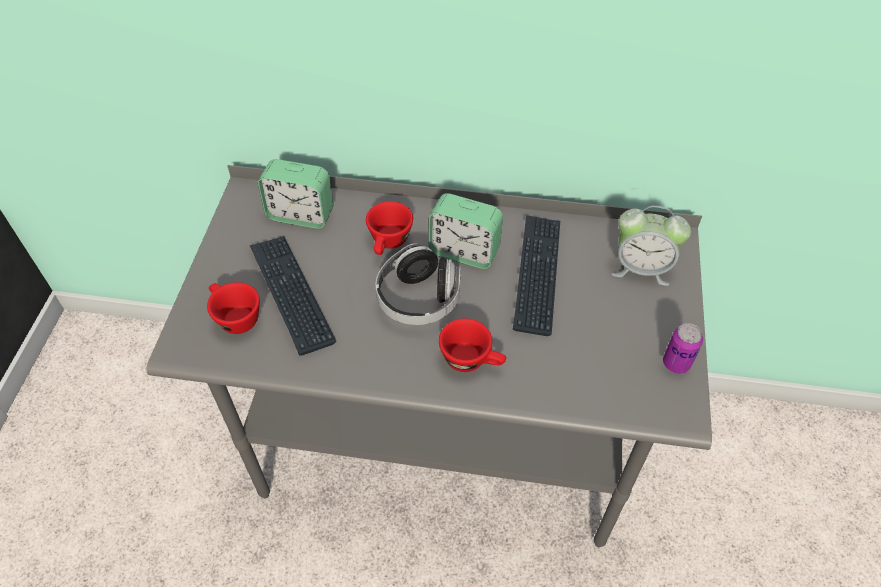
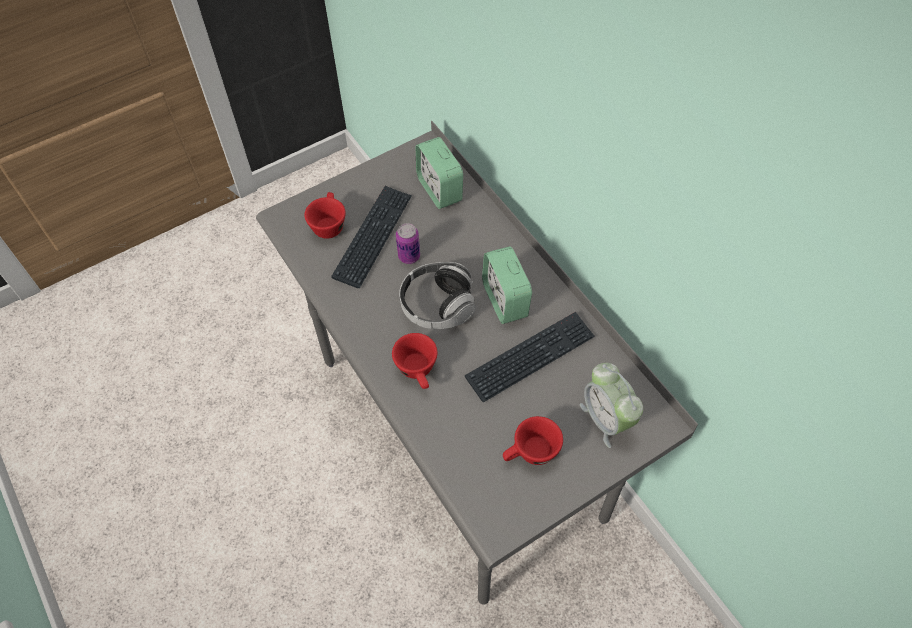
camera: 50 degrees right, 5 degrees up
(389, 243) = (467, 254): red cup -> red cup (530, 453)
(676, 363) = (538, 498): can -> can (409, 256)

